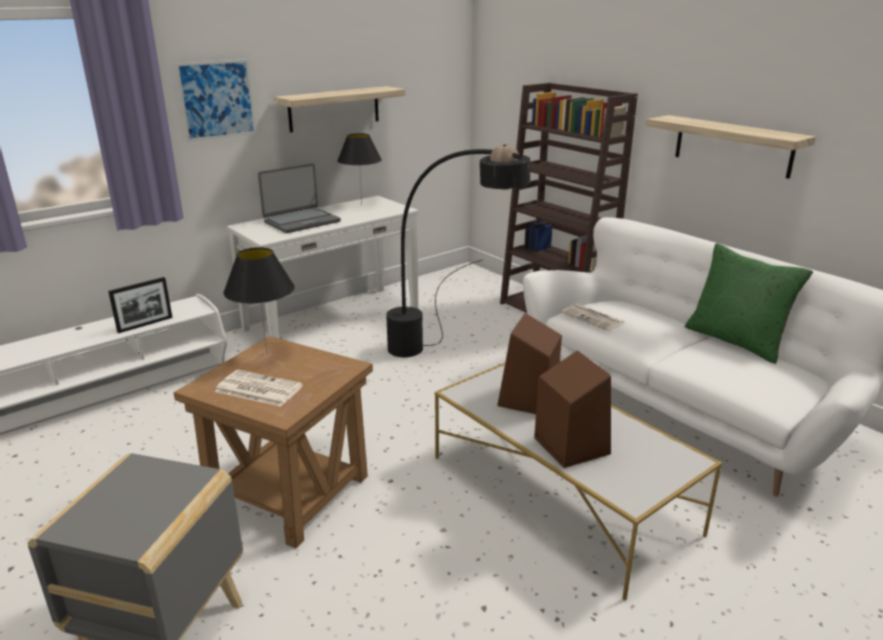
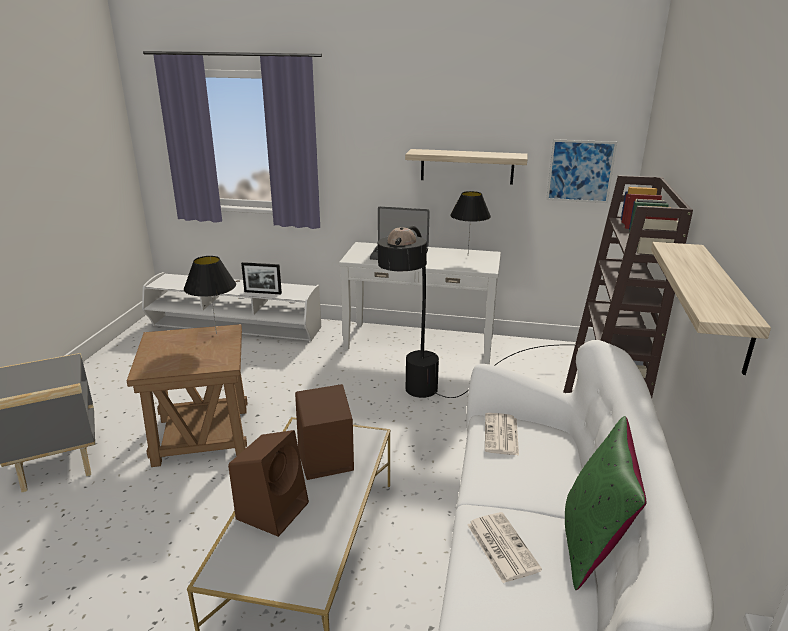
camera: 50 degrees right, 0 degrees up
(217, 100) = (362, 145): picture -> picture (580, 171)
(257, 389) = (168, 351): newspaper -> newspaper (501, 546)

